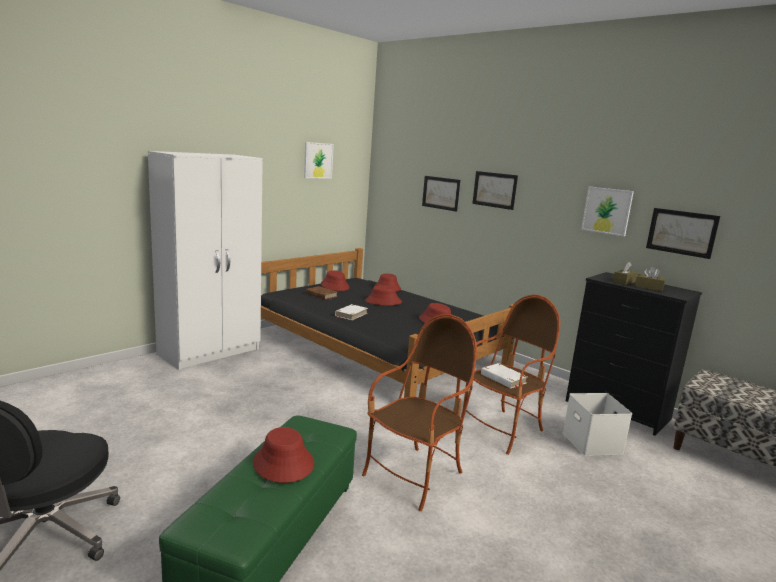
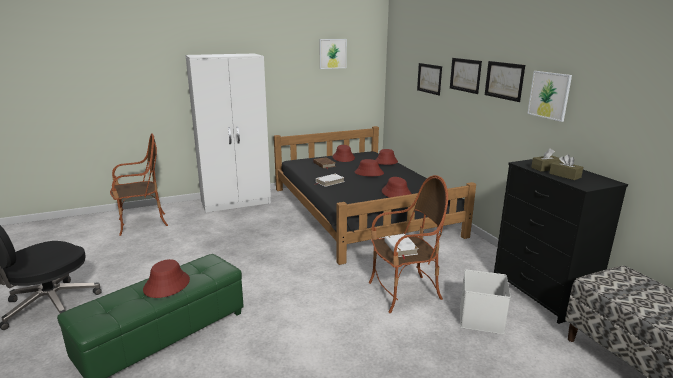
camera: 25 degrees right, 5 degrees up
(414, 477) = (296, 315): armchair -> armchair (142, 223)
(681, 232) = (613, 119): picture -> picture (504, 80)

